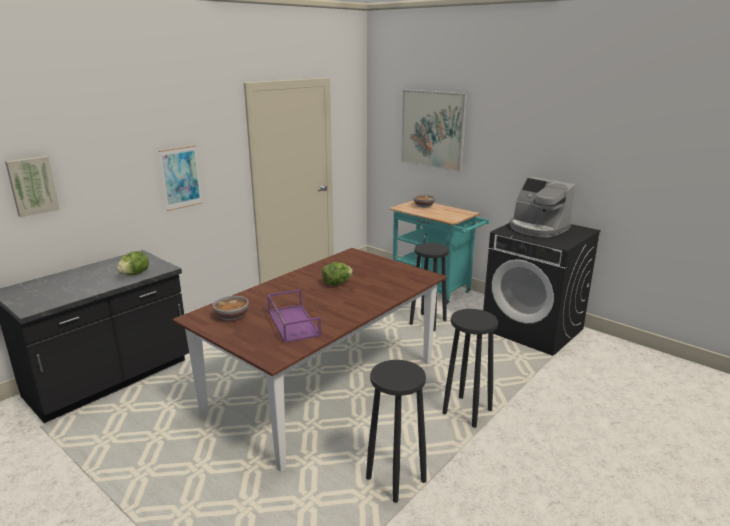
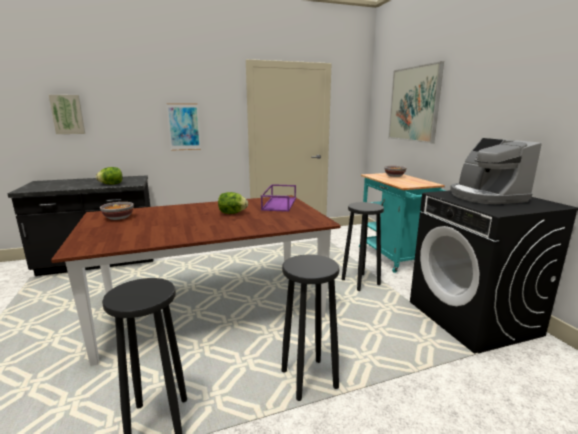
camera: 30 degrees right, 5 degrees down
(292, 323) = (144, 230): purple tray -> purple tray (279, 204)

